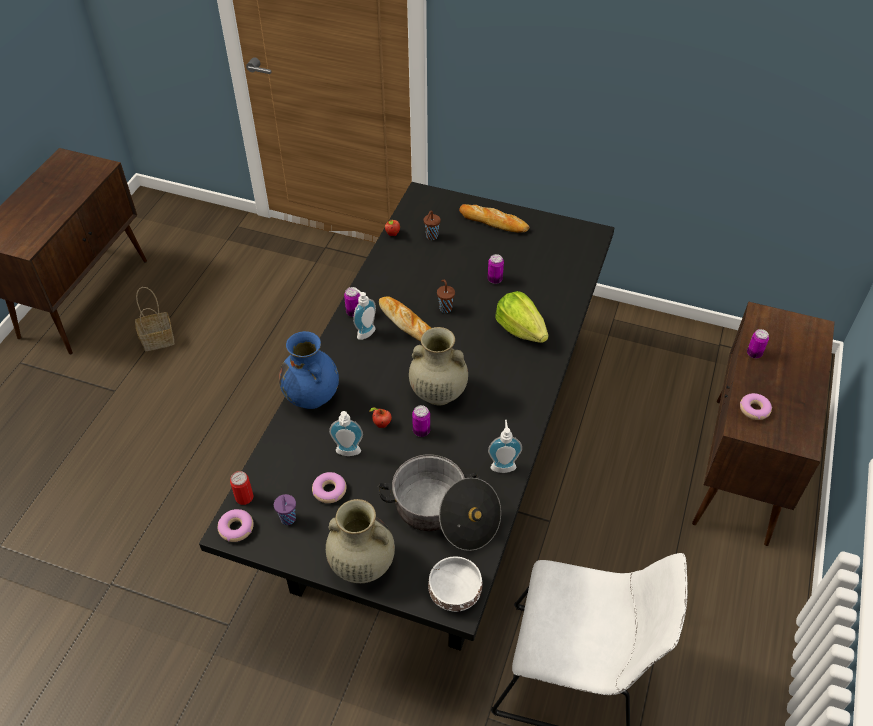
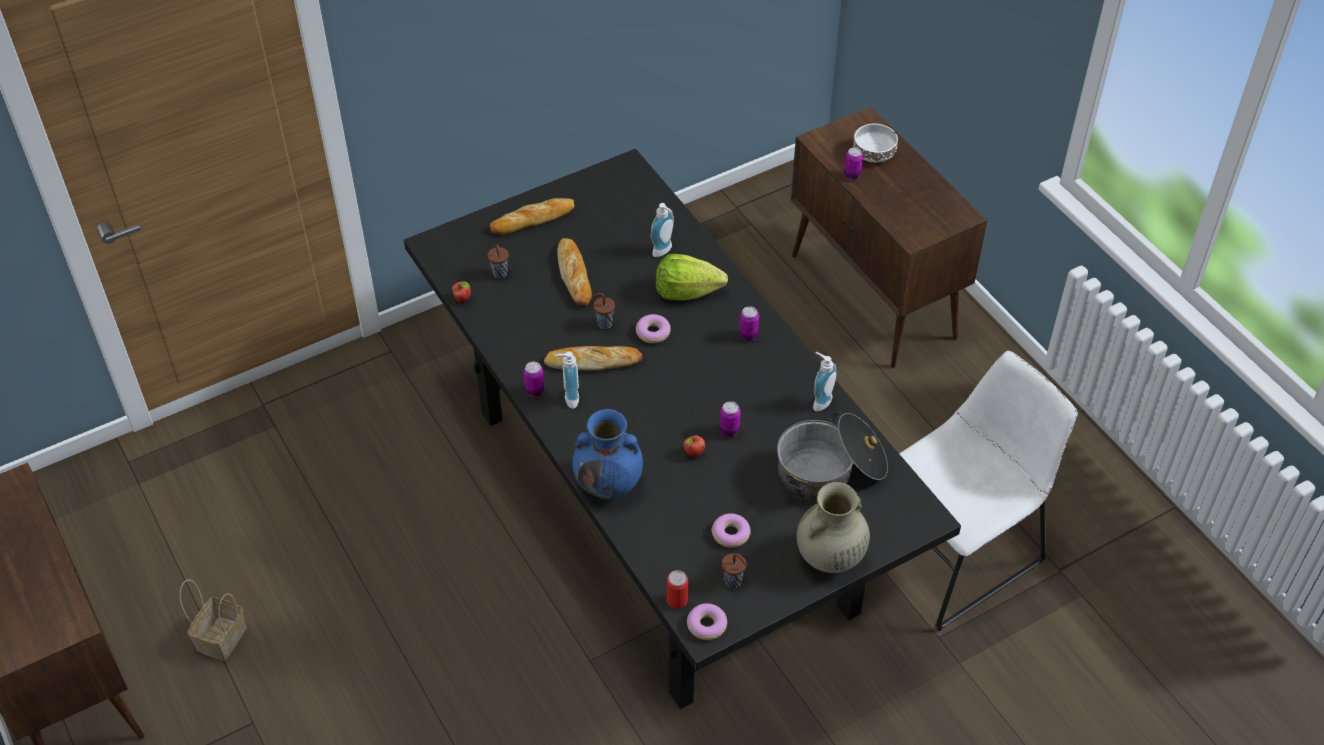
camera: 50 degrees left, 0 degrees up
(288, 520) = (734, 582): purple cup -> brown cup
(348, 453) = (702, 497): soap dispenser -> soap dispenser (664, 251)
(437, 393) = (698, 393): beige vase -> none
(454, 590) = (910, 511): white bowl -> white bowl (872, 153)
(470, 269) = (574, 275): none -> bread
(495, 279) = (607, 268): can -> can (748, 336)
(754, 409) = (905, 218): donut -> donut (653, 332)

